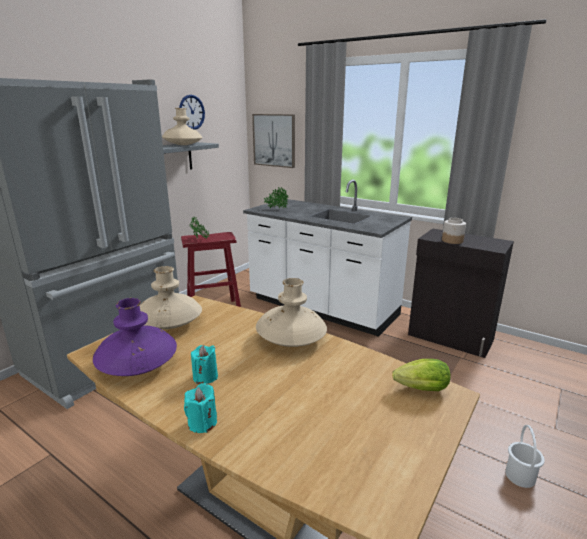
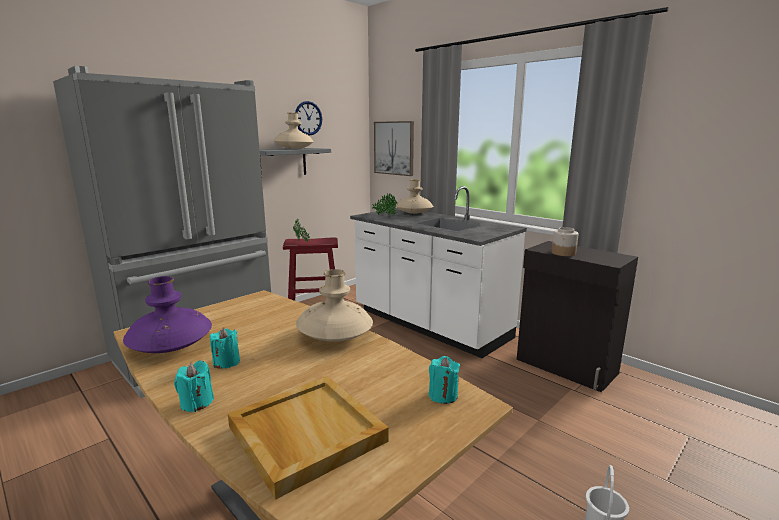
camera: 10 degrees right, 5 degrees down
(169, 323) = (224, 312): beige vase -> beige vase (414, 213)
(321, 441) = (305, 434): none -> beige tray
(418, 389) = (443, 395): lettuce -> turquoise candle

